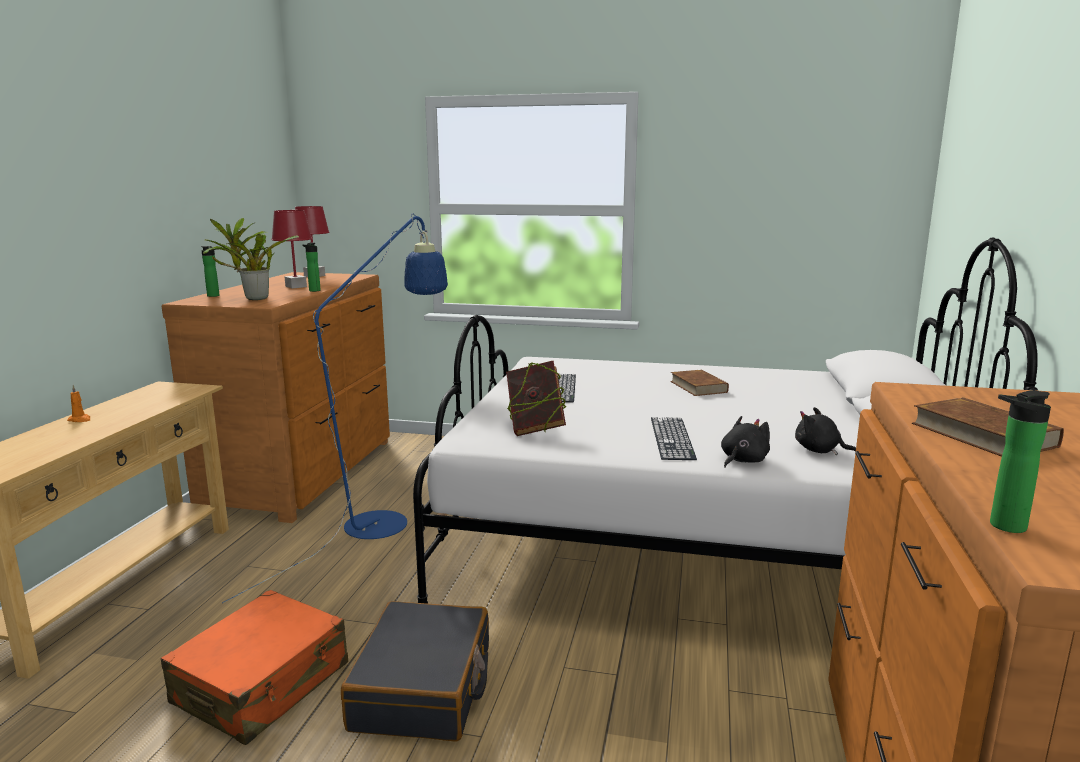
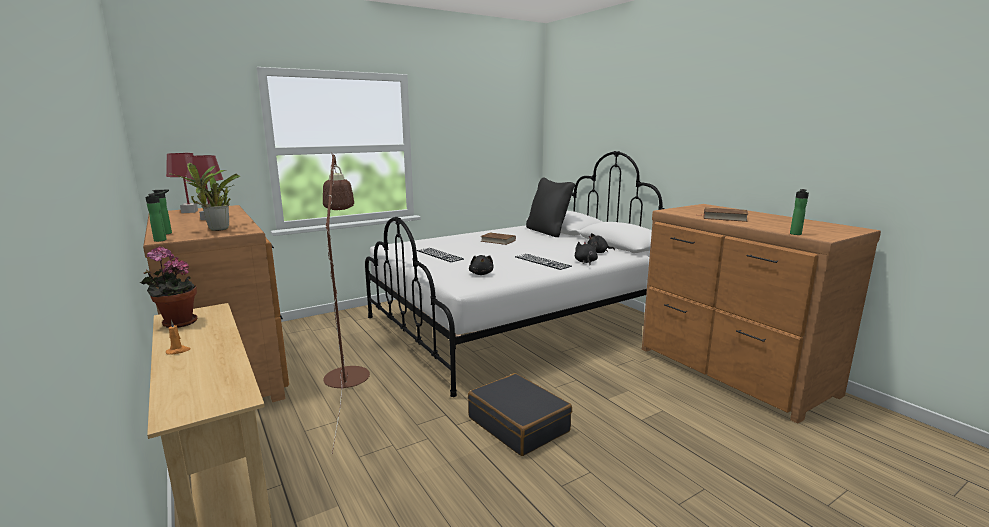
camera: 45 degrees left, 0 degrees up
(145, 394) = (176, 323): none -> potted plant
(262, 684) = (442, 468): orange suitcase -> none
(313, 291) = (242, 219): bottle -> bottle (160, 240)
(387, 518) = (347, 371): blue floor lamp -> brown floor lamp
(535, 430) = (481, 274): book -> black plush toy
(829, 391) = (548, 232): none -> black pillow

